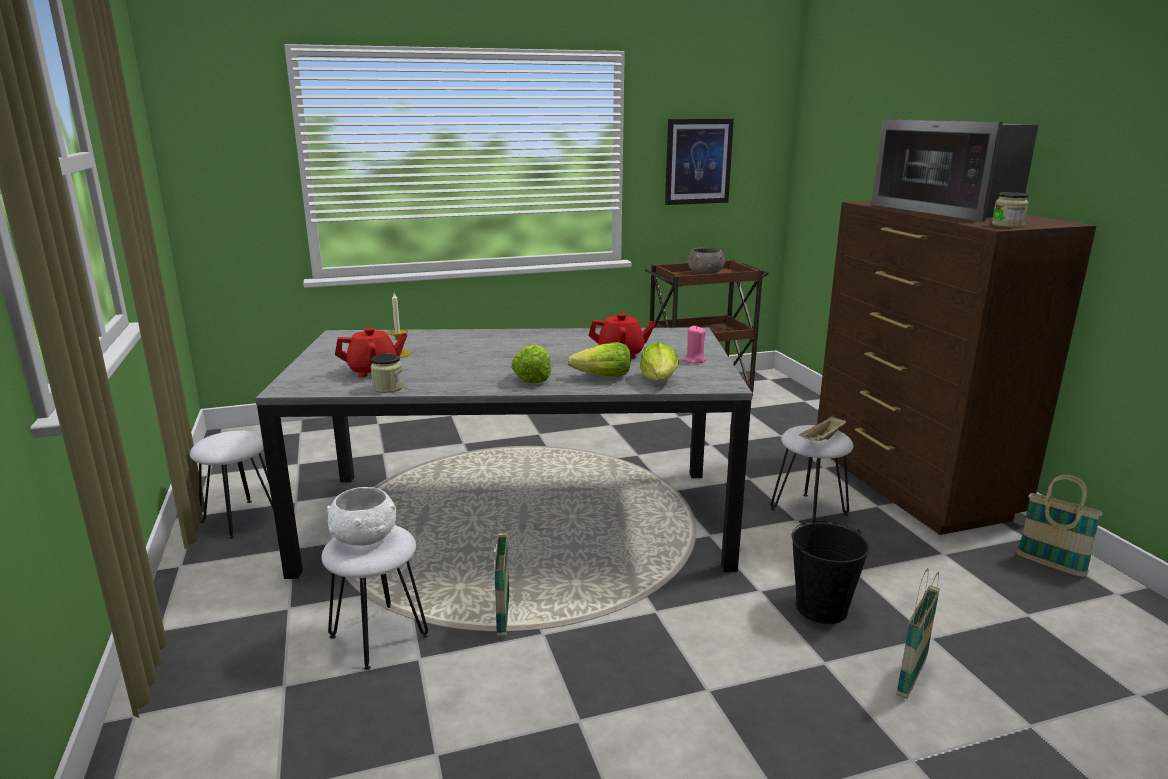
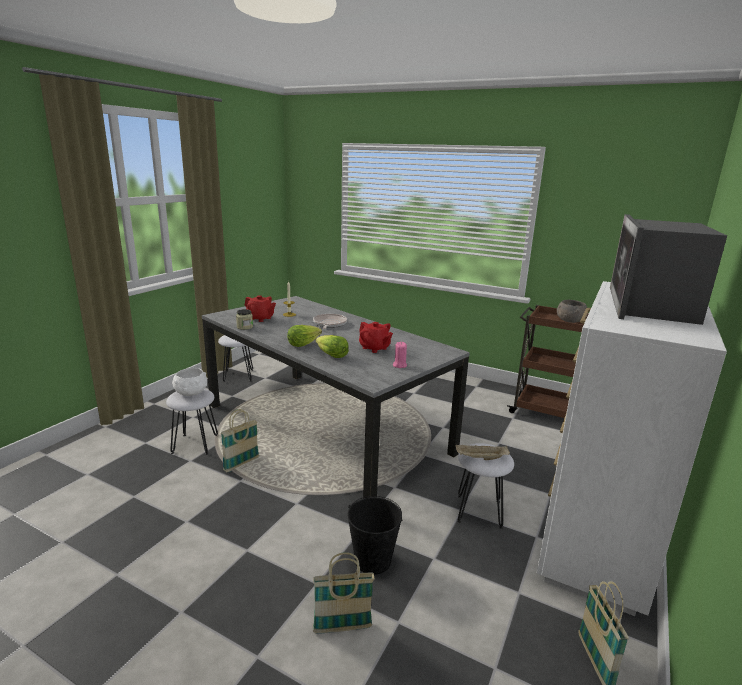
camera: 45 degrees right, 0 degrees up
(490, 348) = (329, 324): none -> frying pan
(659, 380) = (350, 367): lettuce -> none
(698, 161) = (600, 234): picture -> none
(910, 486) = (594, 541): brown dresser -> white dresser
(1007, 225) = (621, 326): jar -> none

